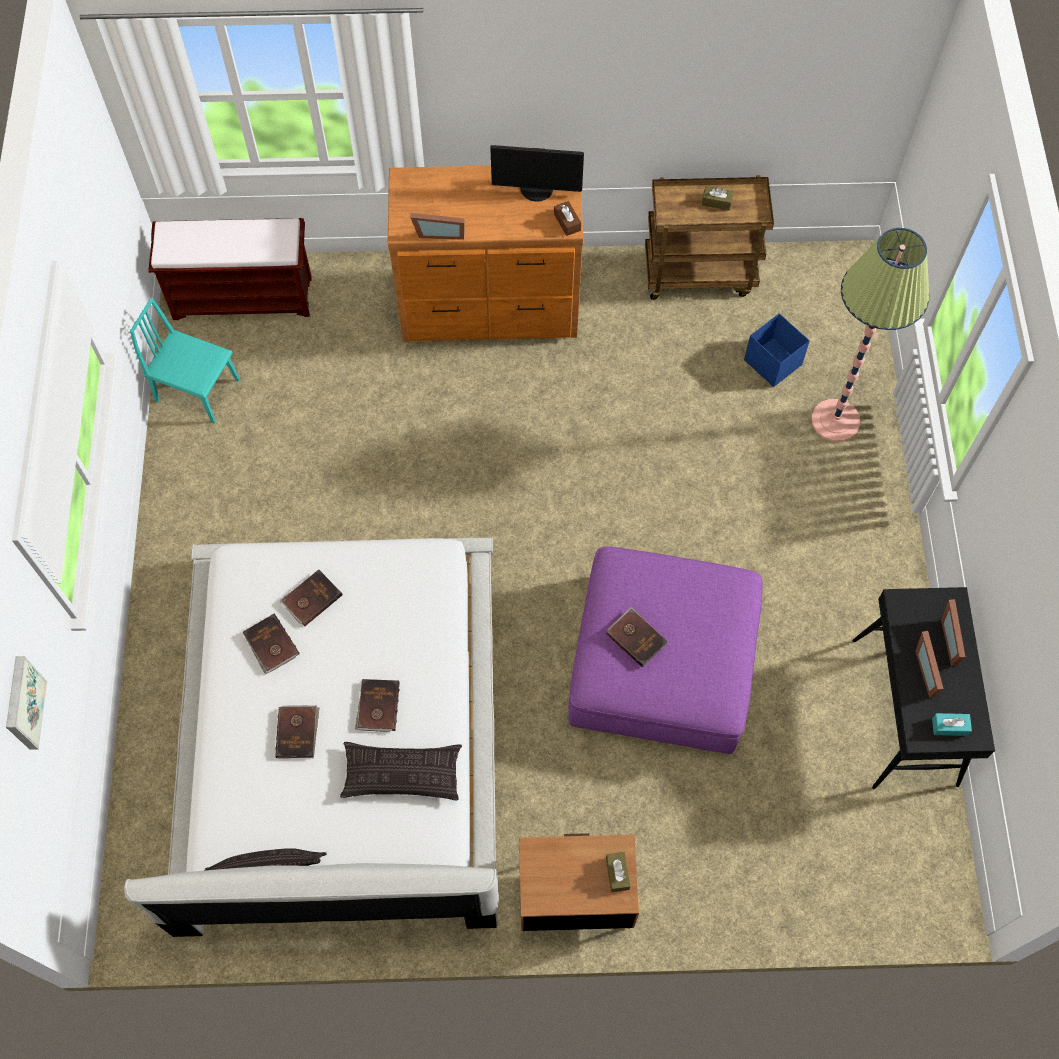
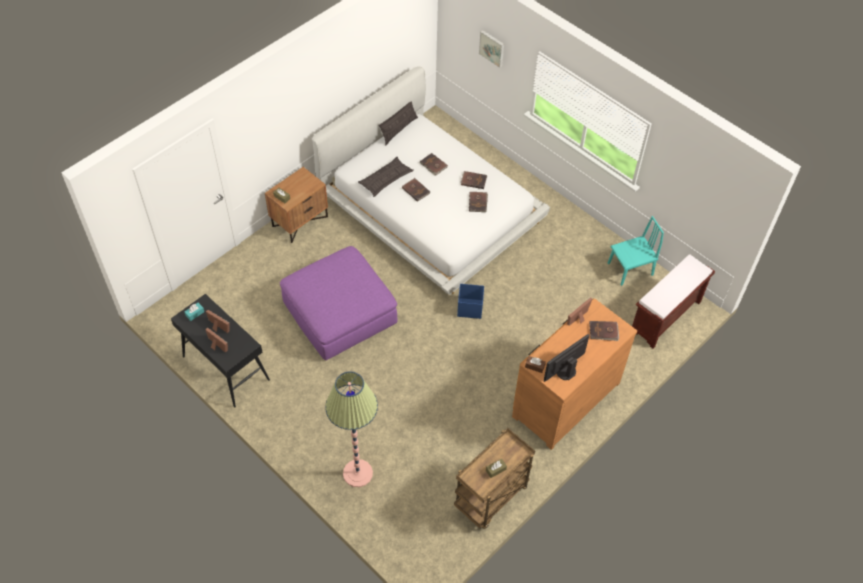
camera: 135 degrees right, 10 degrees down
(636, 637) = (347, 275): brown book -> brown book (603, 331)
(773, 363) = (412, 478): blue storage box -> blue storage box (469, 308)

